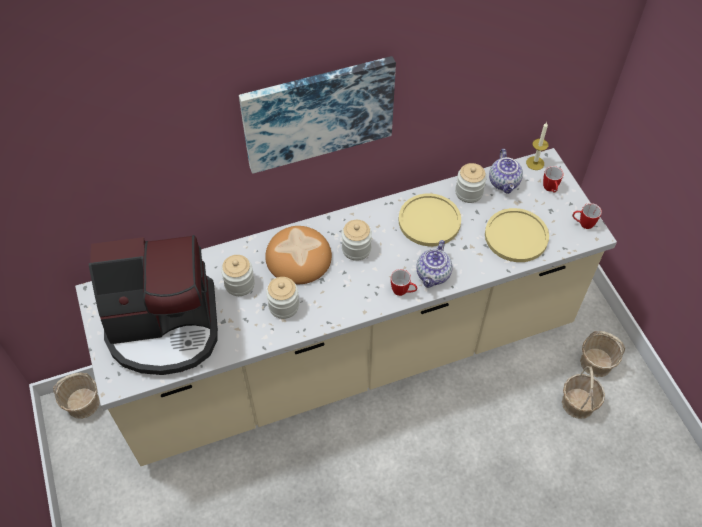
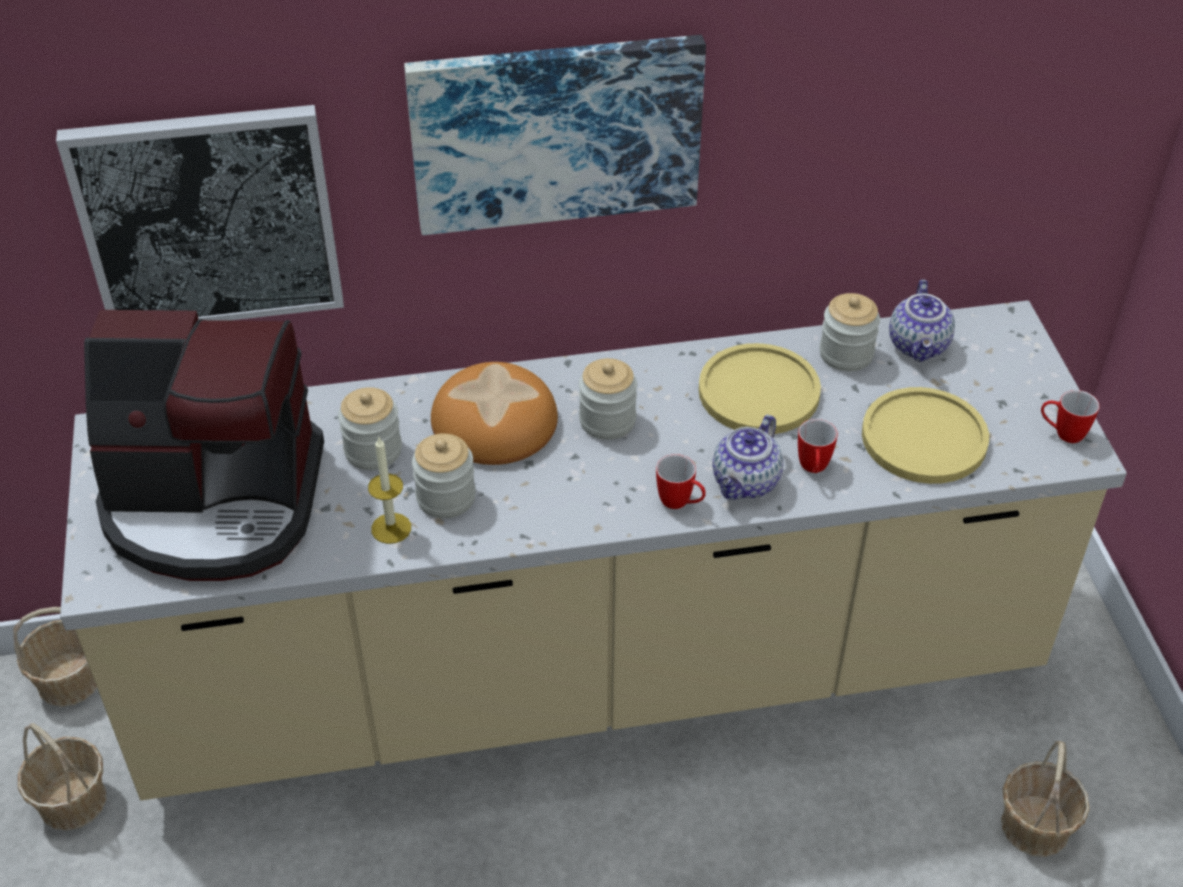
camera: 10 degrees right, 10 degrees down
(139, 183) = (209, 218): none -> picture
(535, 163) = (986, 321): candle -> candle (391, 528)
(550, 190) = (1008, 368): mug -> mug (813, 470)
(596, 362) = (1085, 754): basket -> basket (72, 800)

